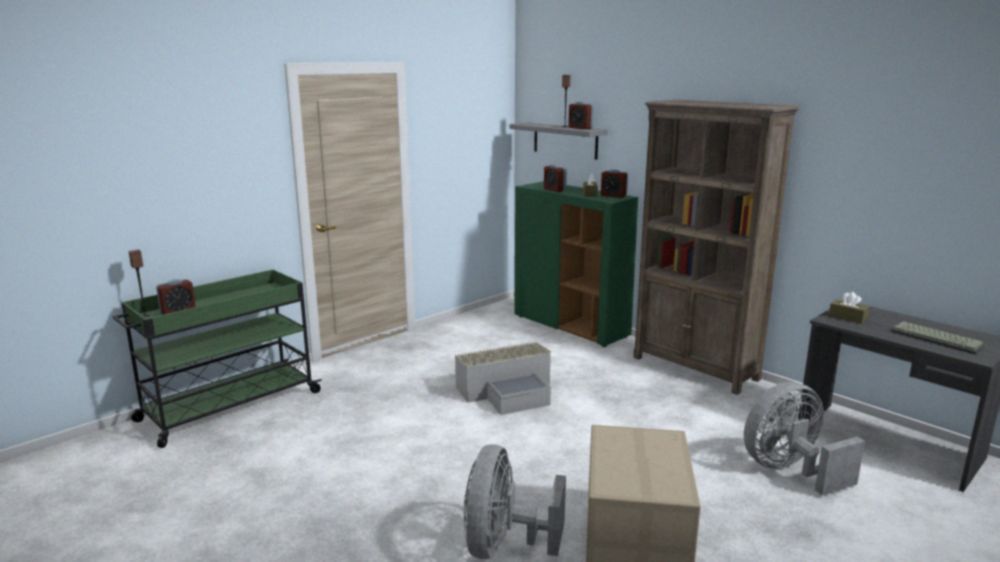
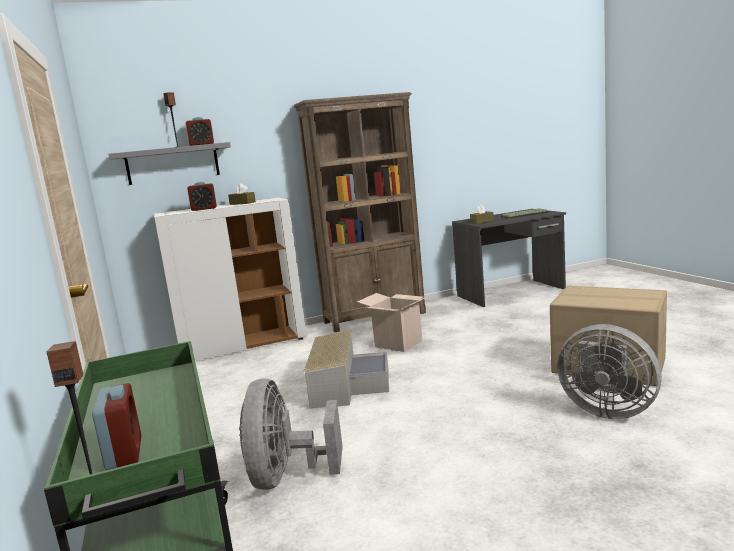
camera: 65 degrees left, 5 degrees down
(571, 326) = (244, 345): green cabinet -> white cabinet
(613, 196) = (263, 200): alarm clock -> none
(622, 397) = (398, 344): none -> cardboard box
(790, 470) = (530, 315): grey fan -> grey fan (287, 477)

